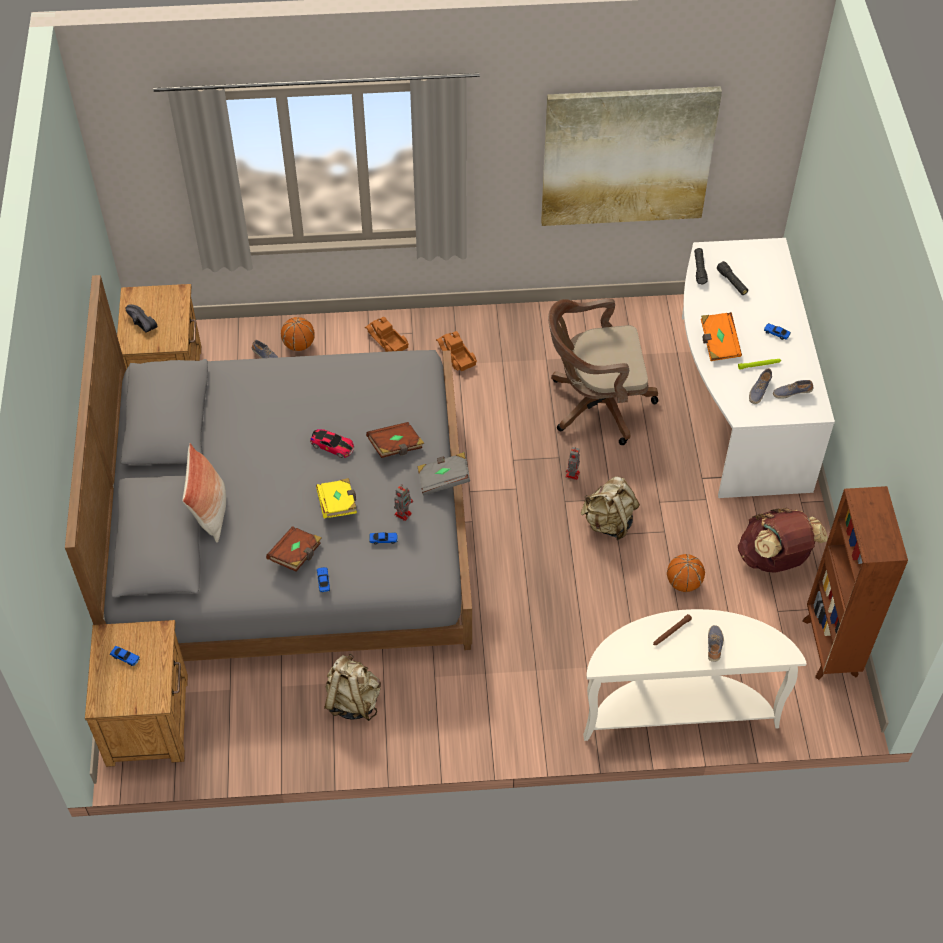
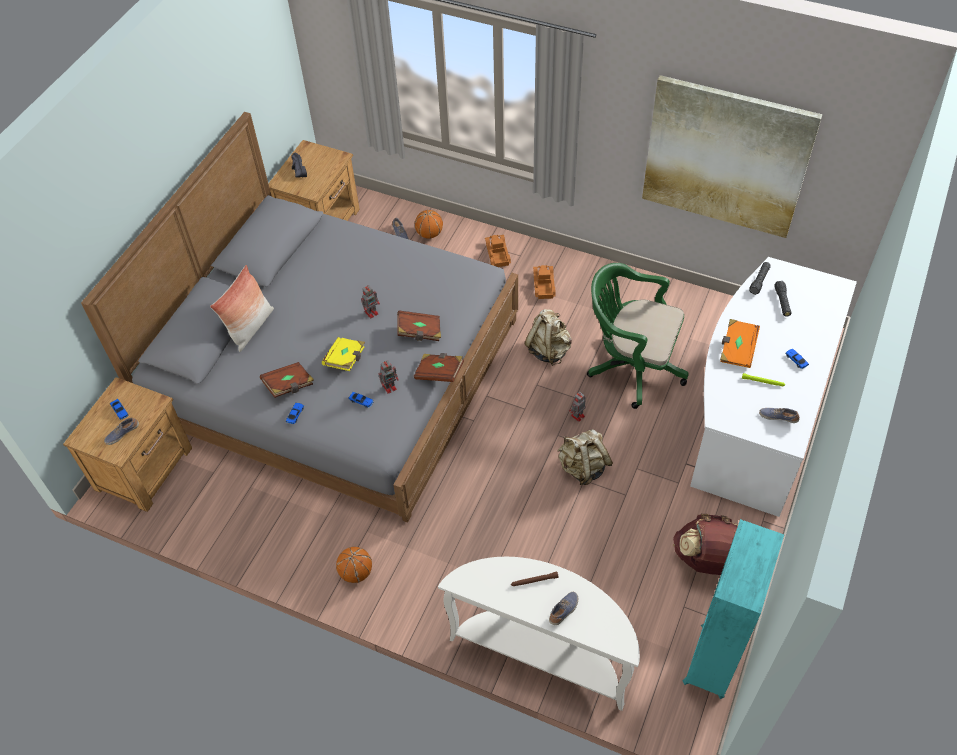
camera: 30 degrees right, 0 degrees up
(332, 445) = (372, 312): toy car -> toy robot
(353, 700) = (294, 522): beige backpack -> beige backpack (549, 350)
(443, 480) = (439, 373): grey book -> brown book
(594, 404) = (631, 366): brown office chair -> green office chair
(683, 583) = (615, 545): basketball -> basketball (356, 573)
(759, 390) = (749, 403): shoe -> shoe (122, 434)
(830, 649) = (711, 662): brown bookcase -> turquoise bookcase

